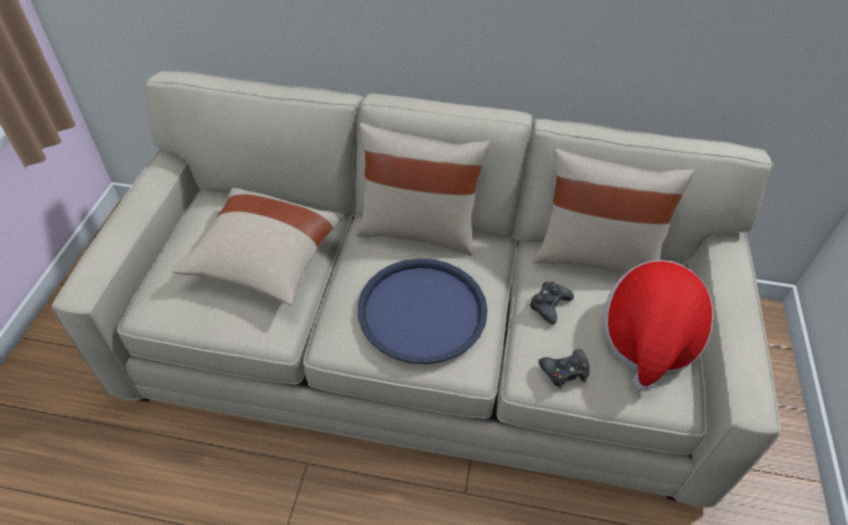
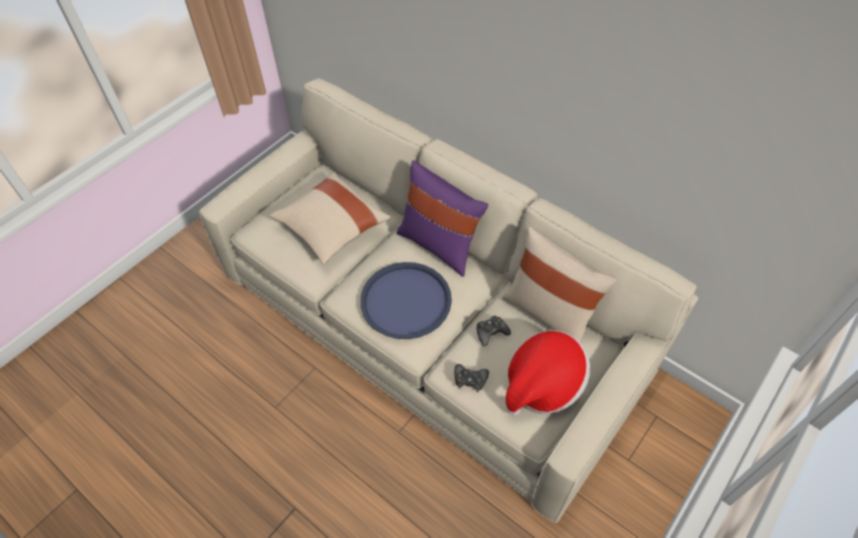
camera: 30 degrees right, 5 degrees up
(418, 230) = (439, 245): beige pillow -> purple pillow

